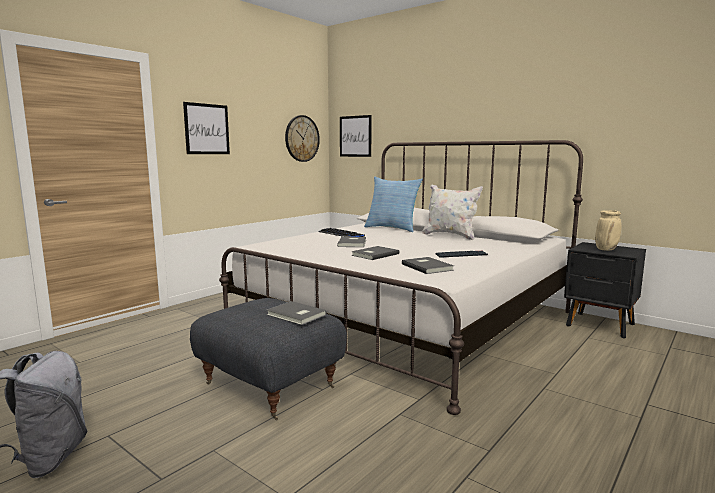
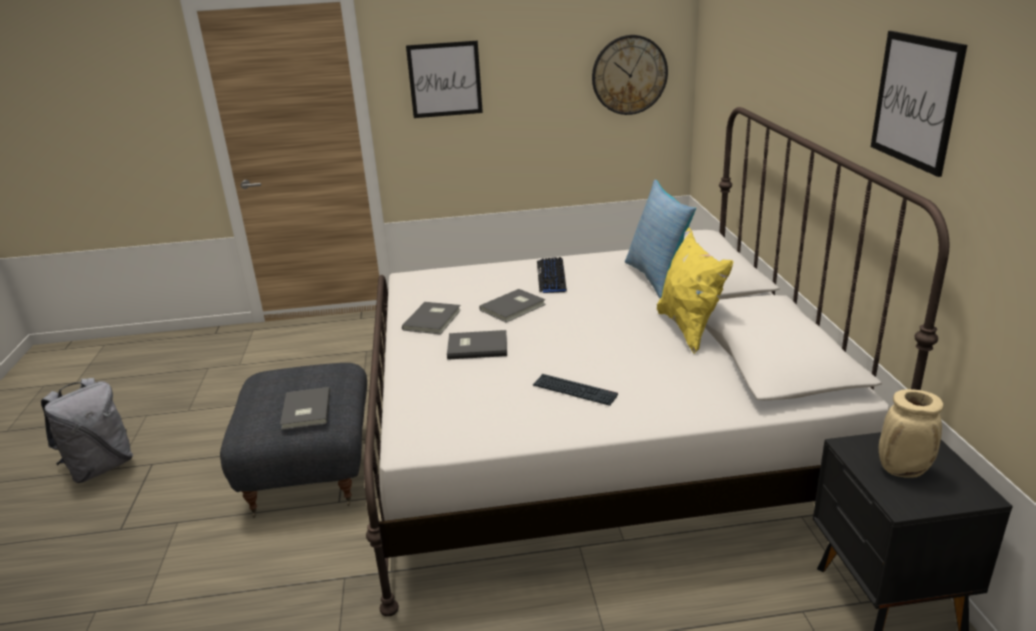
camera: 45 degrees right, 15 degrees up
(355, 136) = (716, 75): picture -> picture (915, 101)
(427, 267) = (467, 403): grey book -> grey book (434, 319)
(450, 236) = (689, 329): white pillow -> yellow pillow

